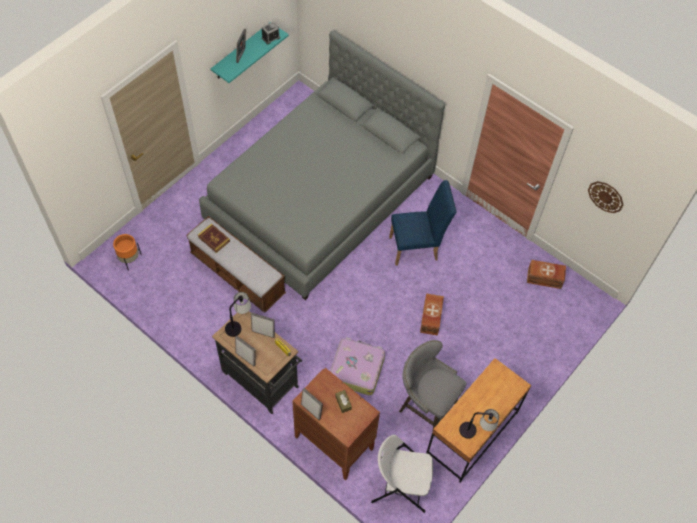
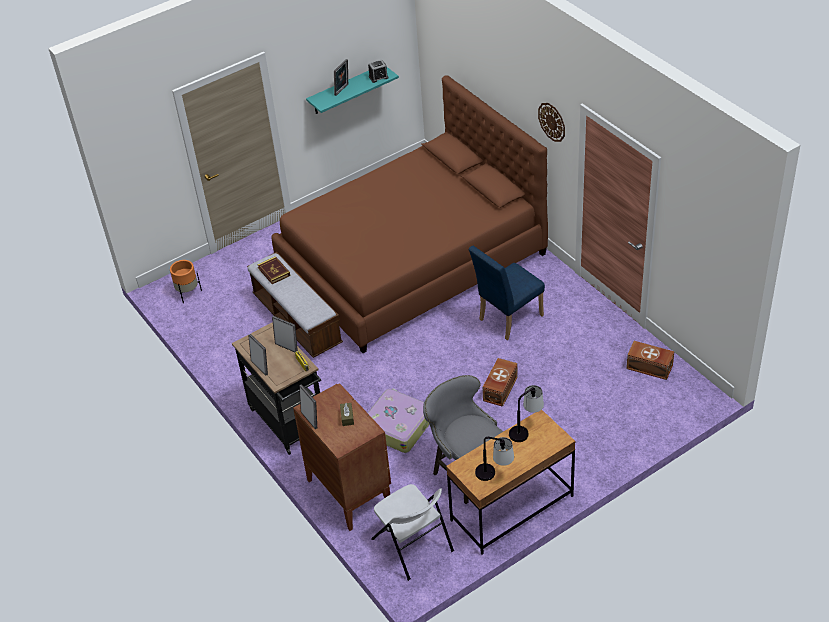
camera: 20 degrees right, 15 degrees down
(238, 323) = (263, 335): table lamp -> table lamp (525, 430)
(320, 198) = (412, 260): grey bed -> brown bed
(401, 484) = (412, 545): white chair -> white chair turned 150 degrees counterclockwise
(417, 248) = (507, 319): blue chair -> blue chair turned 135 degrees clockwise
(605, 196) = (700, 246): wall clock -> wall clock (552, 122)

